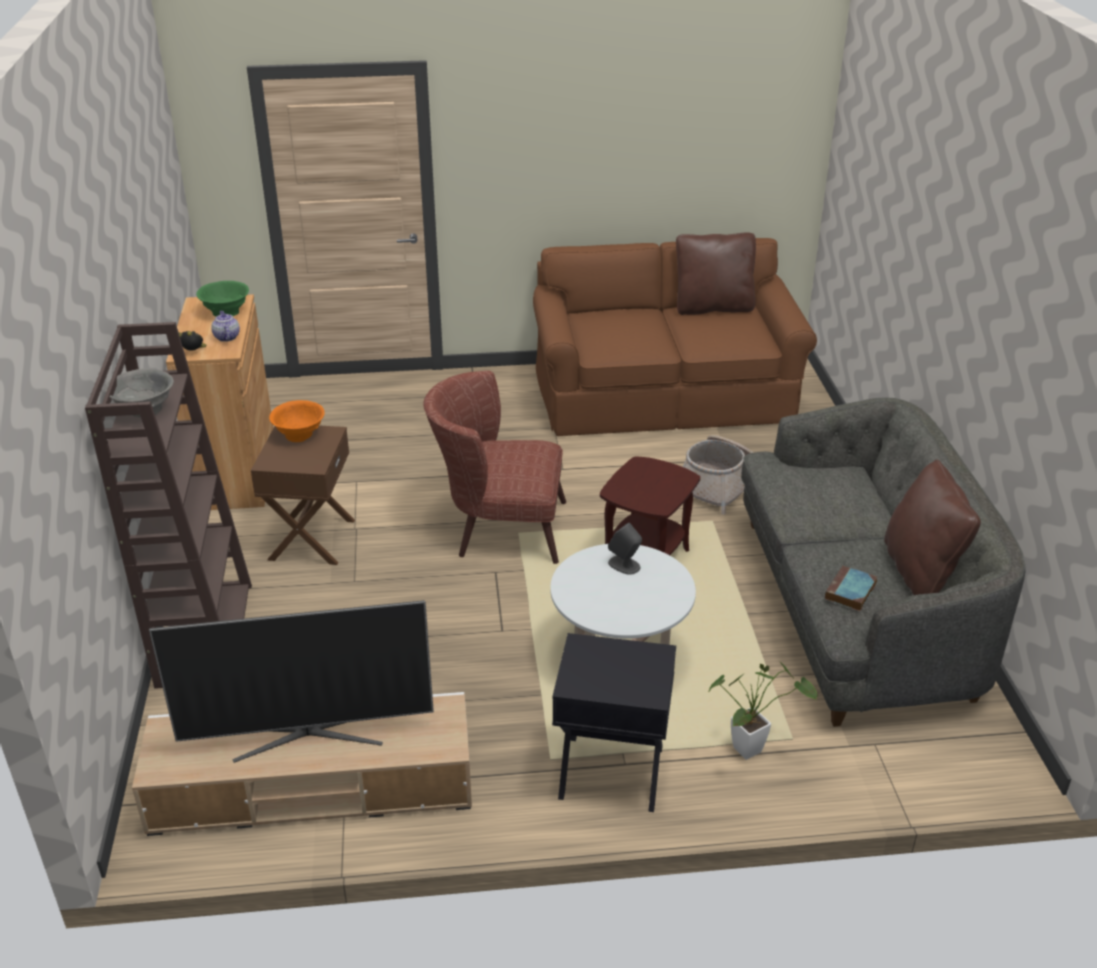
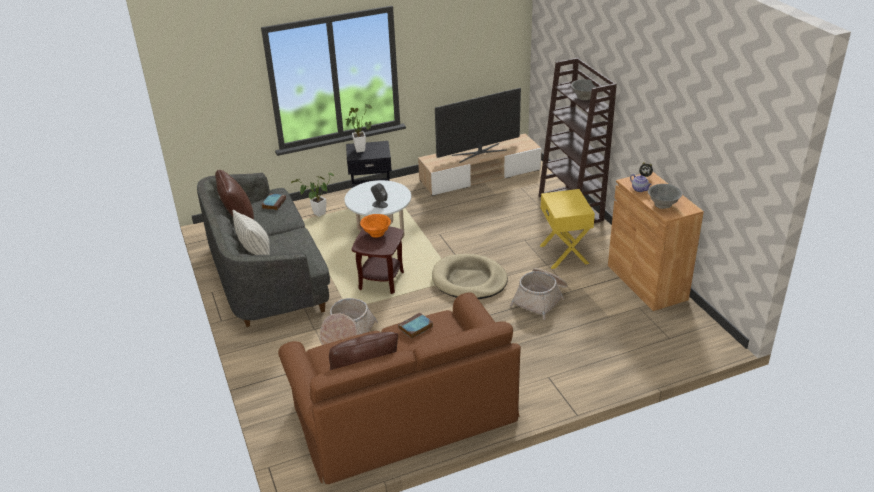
camera: 165 degrees right, 0 degrees up
(226, 312) = (663, 205): green bowl -> grey bowl
(299, 435) = (574, 209): orange bowl -> orange bowl (376, 233)
(310, 539) = (565, 254): brown side table -> yellow side table
(410, 479) = (541, 299): none -> basket
(498, 528) = (469, 280): brown armchair -> beige dog bed
(635, 680) = (359, 149): none -> potted plant
(638, 341) = (415, 328): none -> book
(872, 497) = (255, 252): none -> pillow

